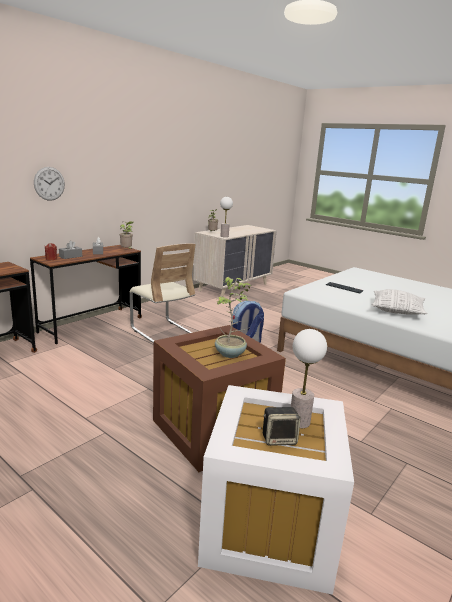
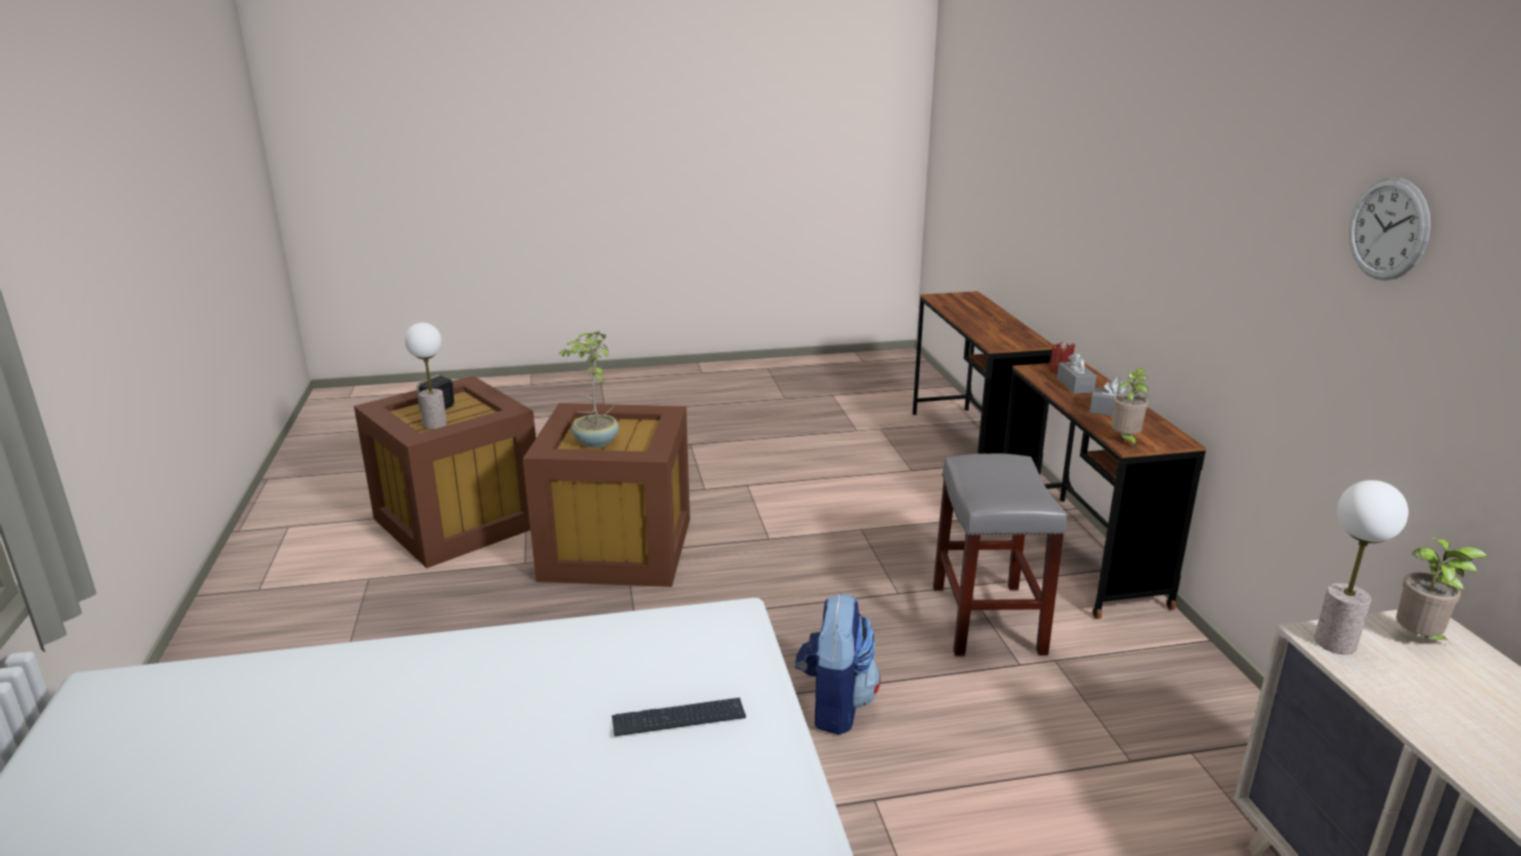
camera: 130 degrees right, 5 degrees up
(49, 183) = (1134, 237): wall clock -> wall clock (1388, 229)
(162, 332) = (986, 619): beige chair -> grey stool
(271, 528) = (455, 521): white storage box -> brown storage box
(397, 310) = (454, 689): pillow -> none

